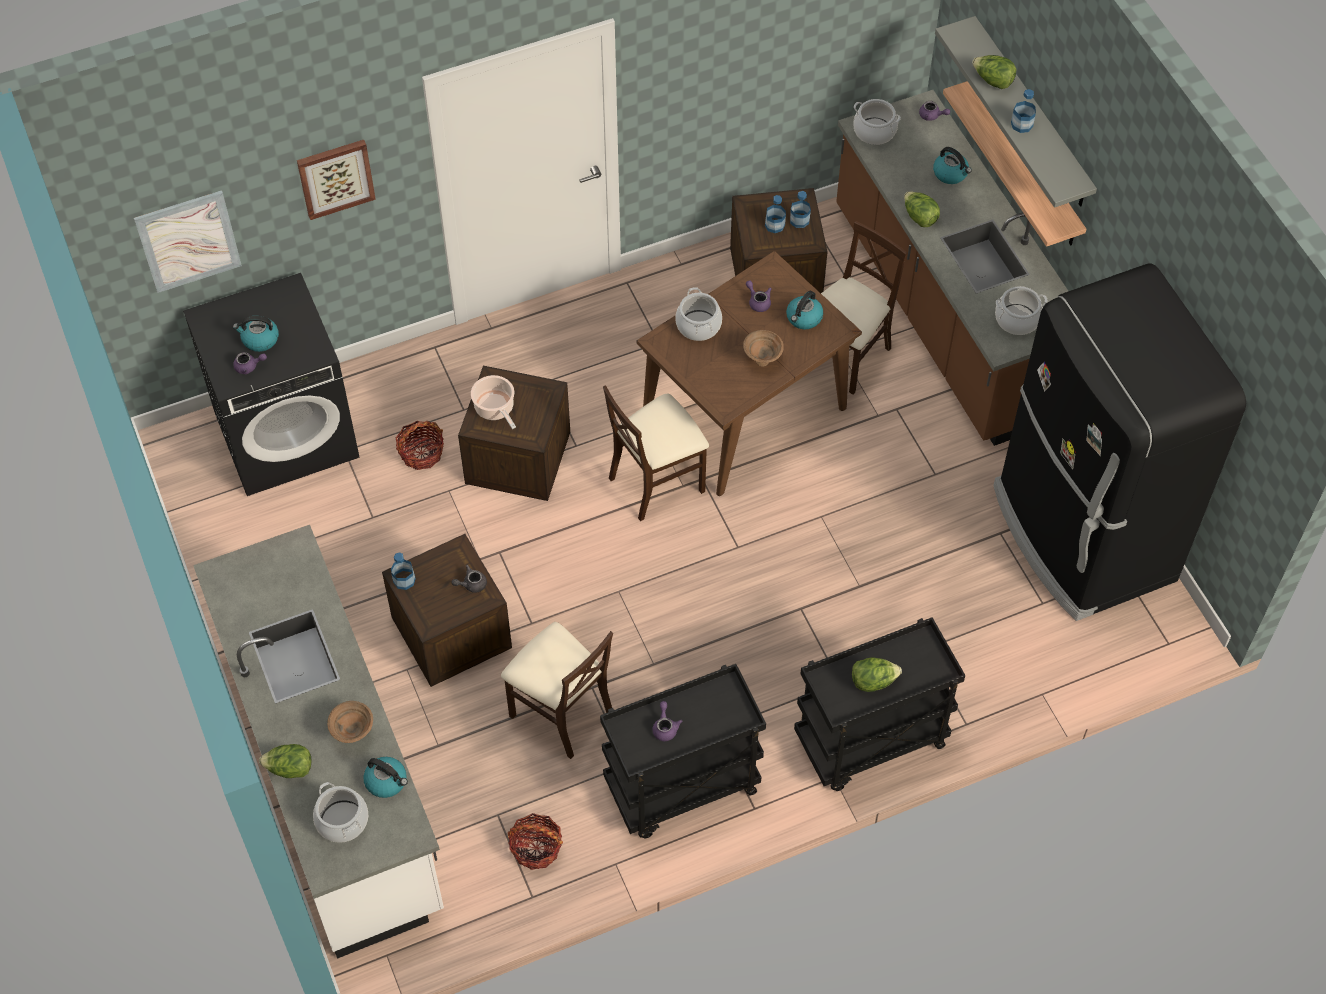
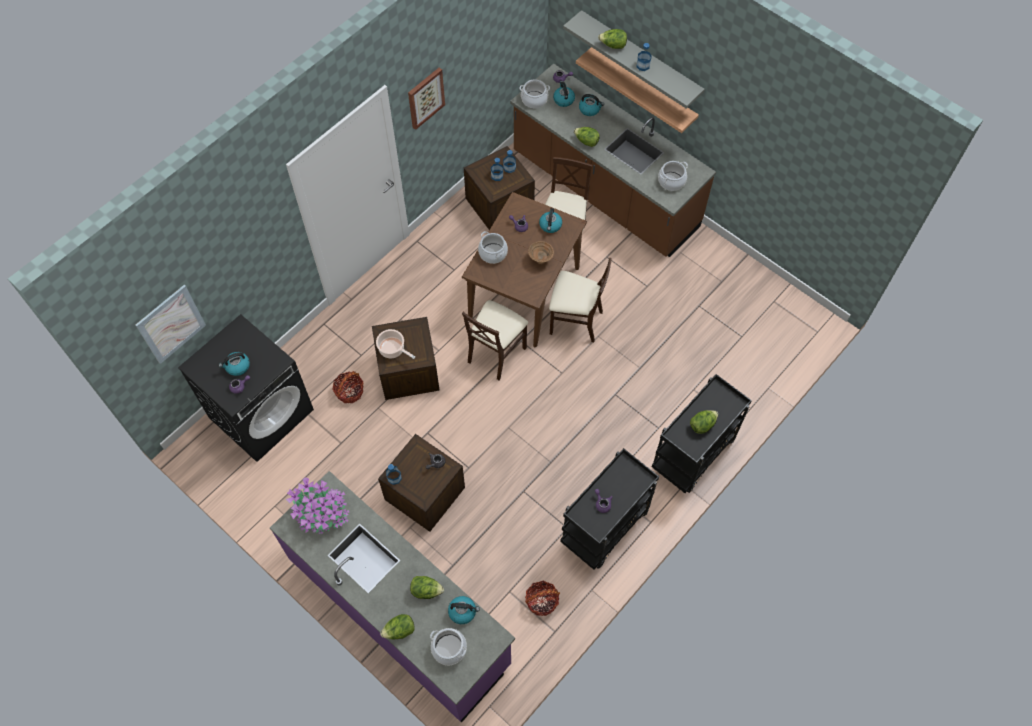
camera: 25 degrees left, 5 degrees up
(269, 575) = (321, 513): none -> potted plant
(333, 775) = (400, 611): white counter -> purple counter
(335, 177) = (248, 247): picture -> picture (425, 97)
(353, 733) = (426, 590): brown bowl -> lettuce
(561, 712) = (514, 514): beige chair -> beige chair (575, 321)
(918, 146) = (563, 99): none -> kettle
(1081, 536) = (742, 290): black fridge -> none

